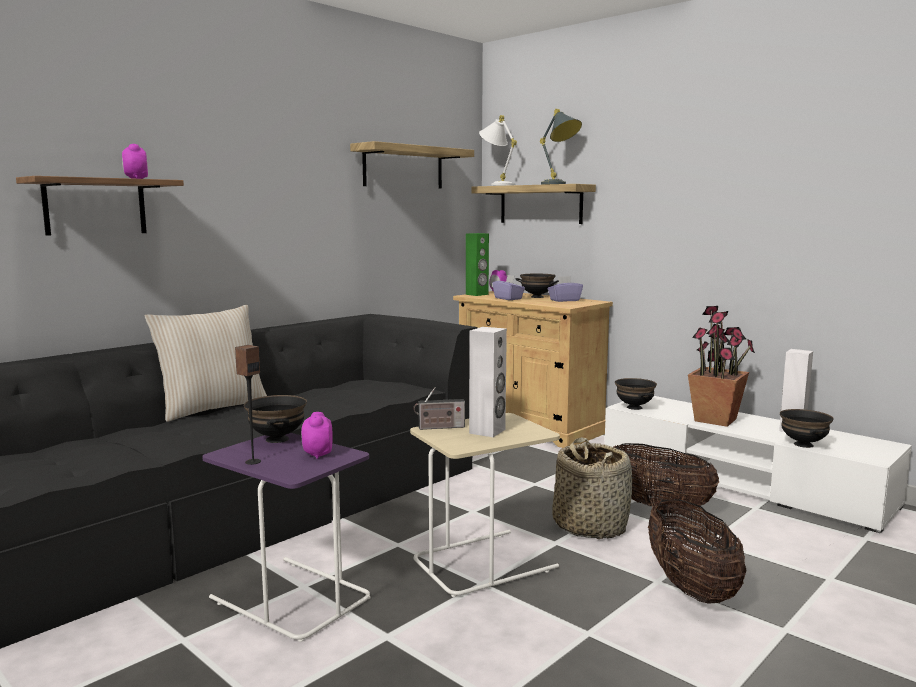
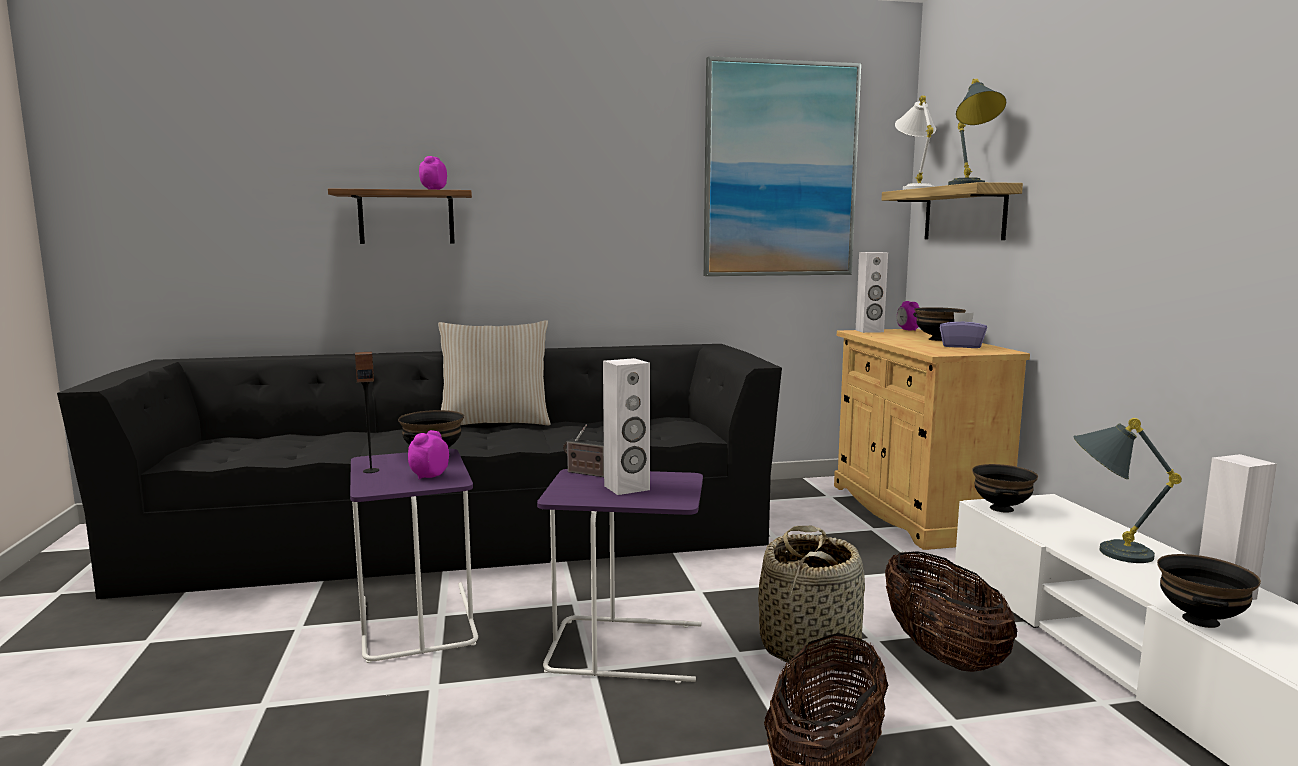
camera: 35 degrees right, 0 degrees up
(403, 167) = (780, 170): shelf -> picture
(477, 294) = (869, 331): green speaker -> white speaker
(484, 562) = (627, 648): beige side table -> purple side table
(508, 298) = (891, 338): purple tissue box -> none
(716, 420) = (1105, 550): potted plant -> grey table lamp

